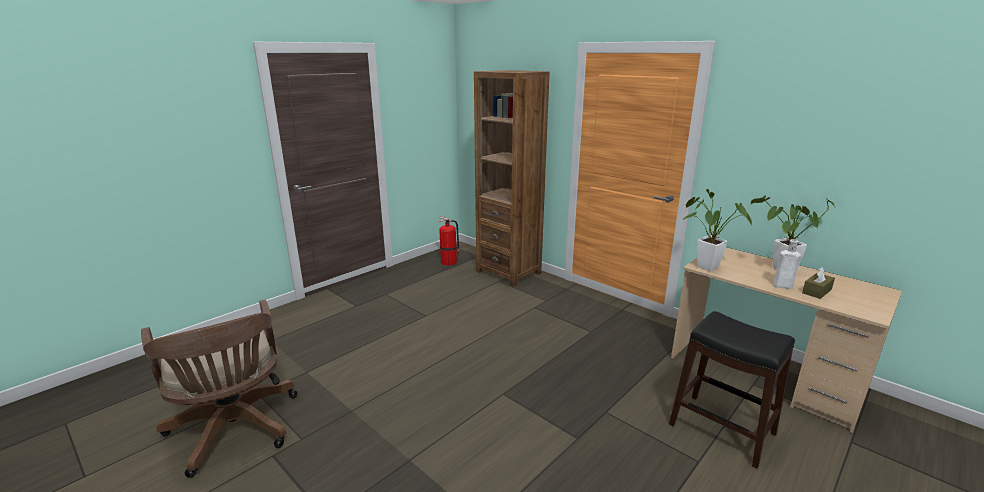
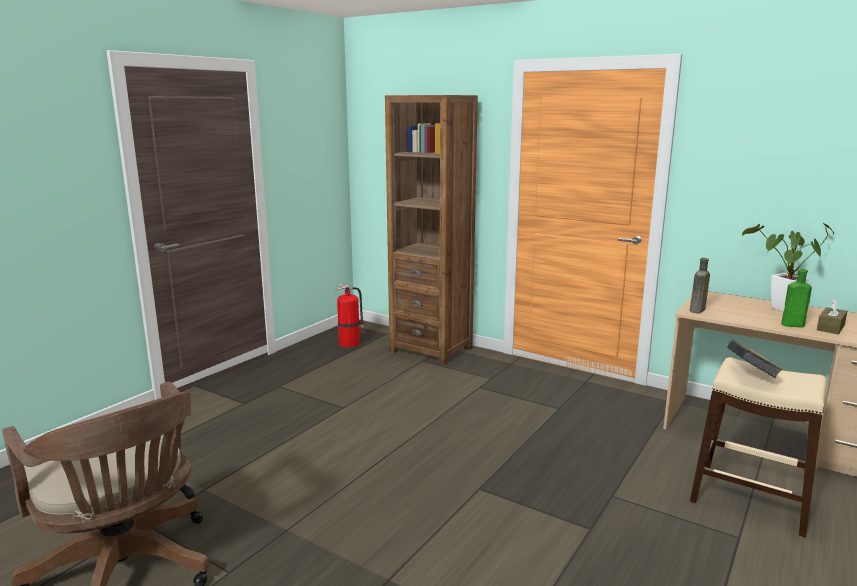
camera: 10 degrees left, 5 degrees down
(703, 266) = (697, 311): potted plant -> brown bottle
(722, 429) = (750, 500): black stool -> beige stool
(724, 330) = (750, 374): none -> book
(781, 286) = (791, 325): white bottle -> green bottle

